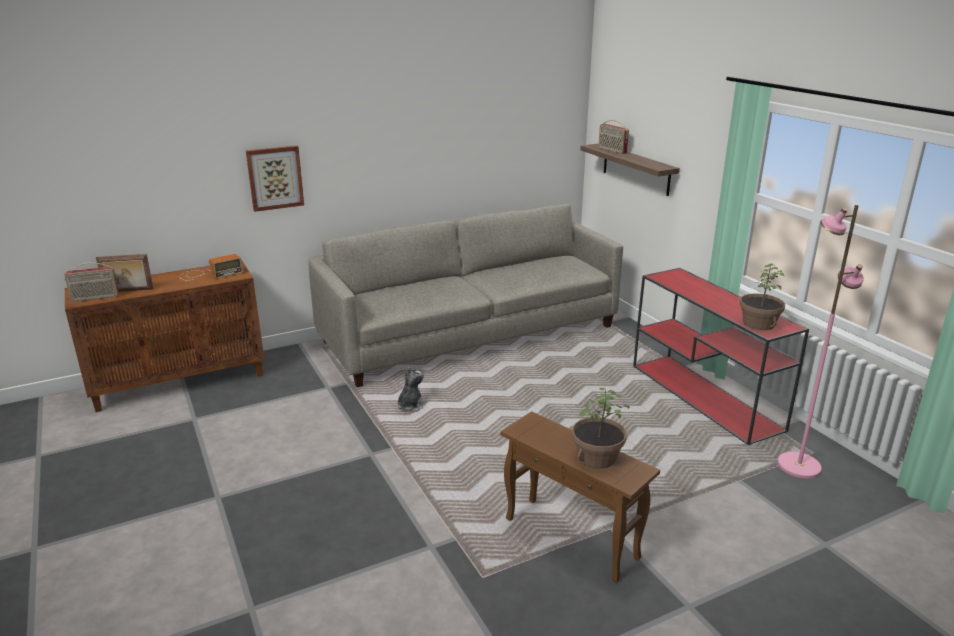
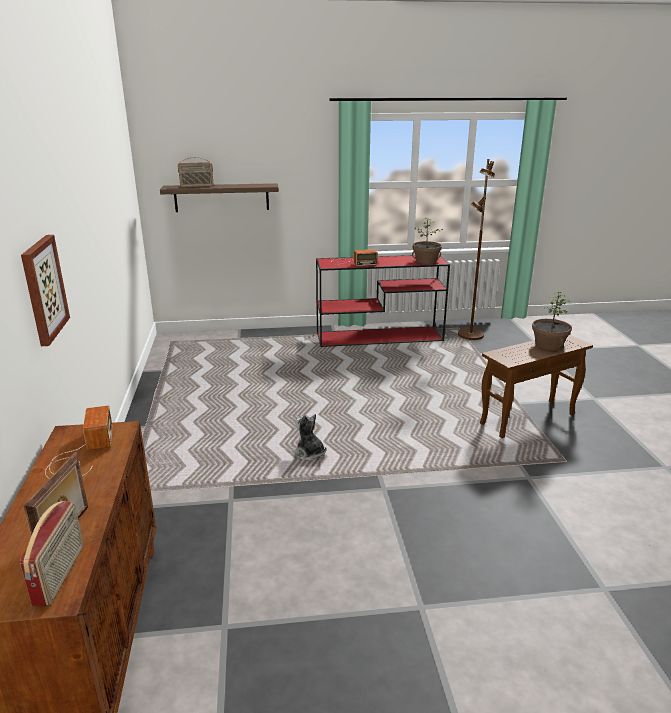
camera: 70 degrees left, 0 degrees up
(469, 334) = (194, 398): grey sofa -> none
(688, 286) = (352, 262): none -> radio
(798, 465) = (470, 335): pink floor lamp -> brown floor lamp

